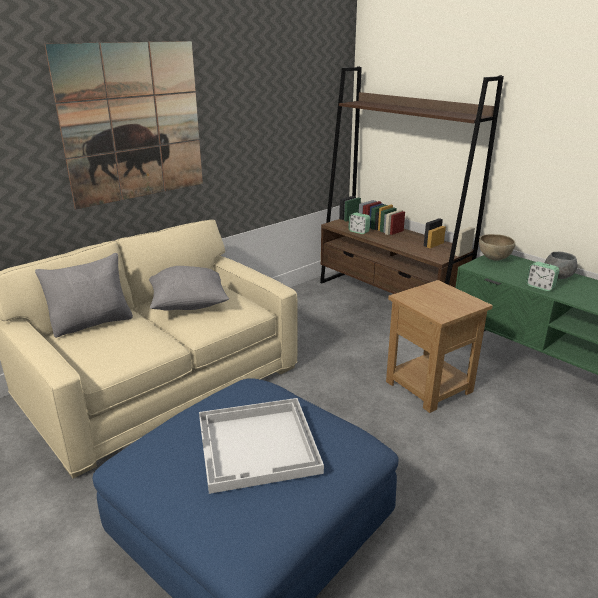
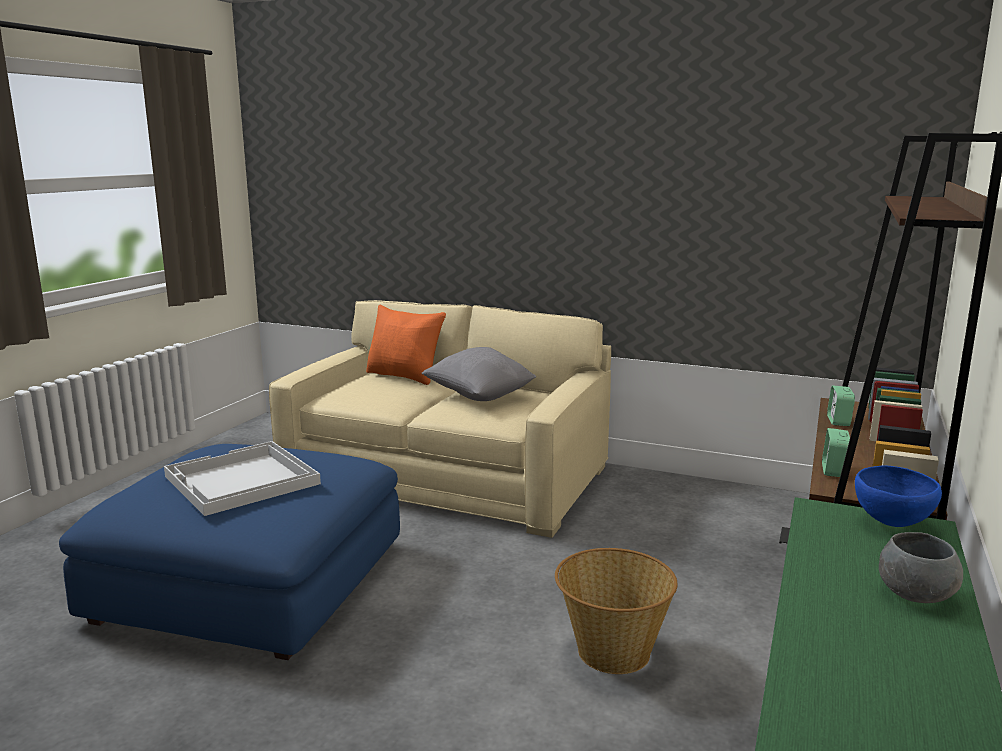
camera: 65 degrees right, 10 degrees down
(92, 323) = (404, 376): grey pillow -> orange pillow
(133, 123) = (535, 185): picture -> none
(428, 386) = (612, 651): brown side table -> basket
(493, 259) = (891, 523): brown bowl -> blue bowl
(540, 287) = (818, 577): alarm clock -> alarm clock (833, 471)

